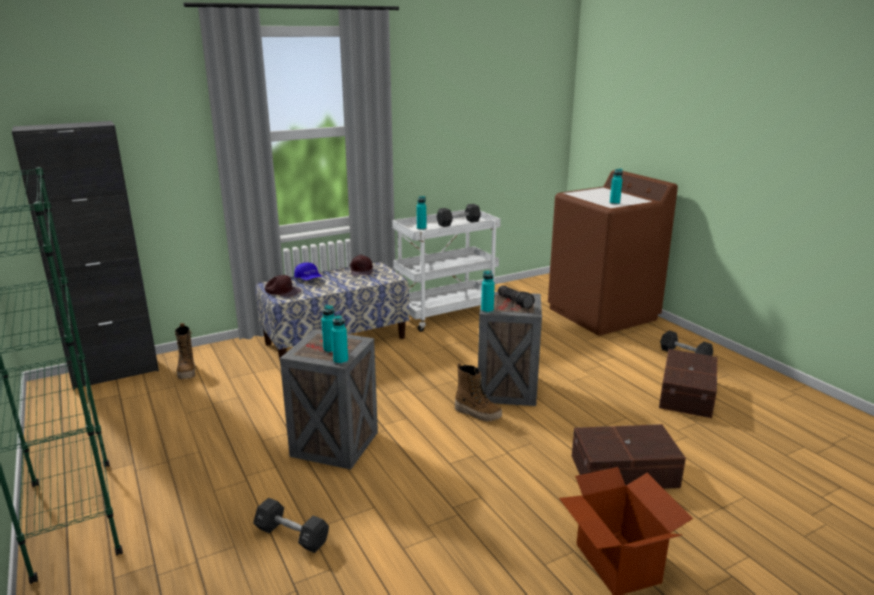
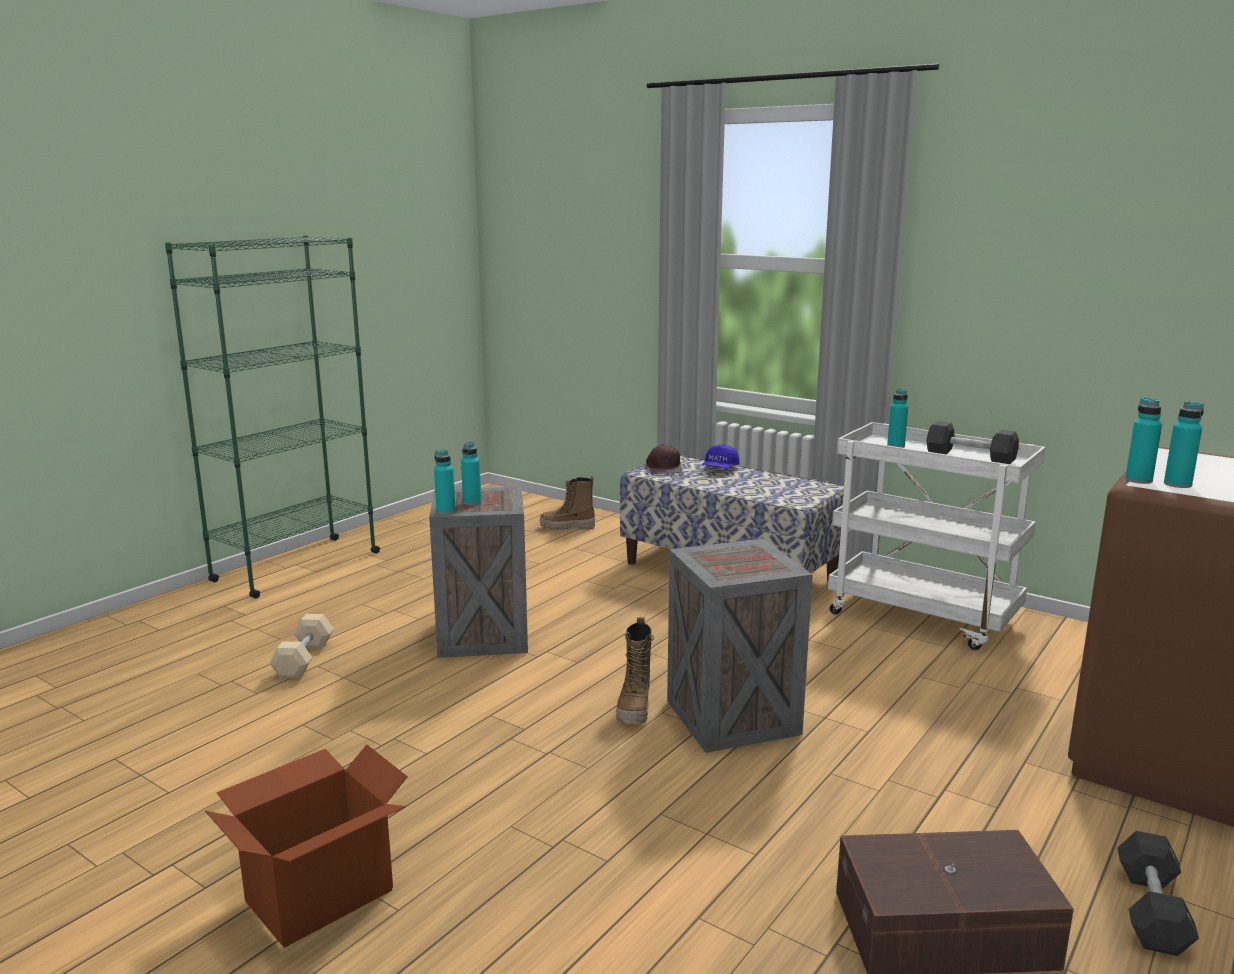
camera: 65 degrees right, 5 degrees down
(115, 372) = (534, 504): black cabinet -> none
(187, 371) = (567, 527): boot -> boot turned 45 degrees clockwise
(292, 535) = (304, 659): black dumbbell -> beige dumbbell
(362, 270) = (794, 483): brown cap -> none
(487, 310) = (687, 551): turquoise bottle -> turquoise bottle (1138, 480)
(515, 302) = (747, 563): flashlight -> none
(625, 472) = (567, 875): brown storage box -> none

